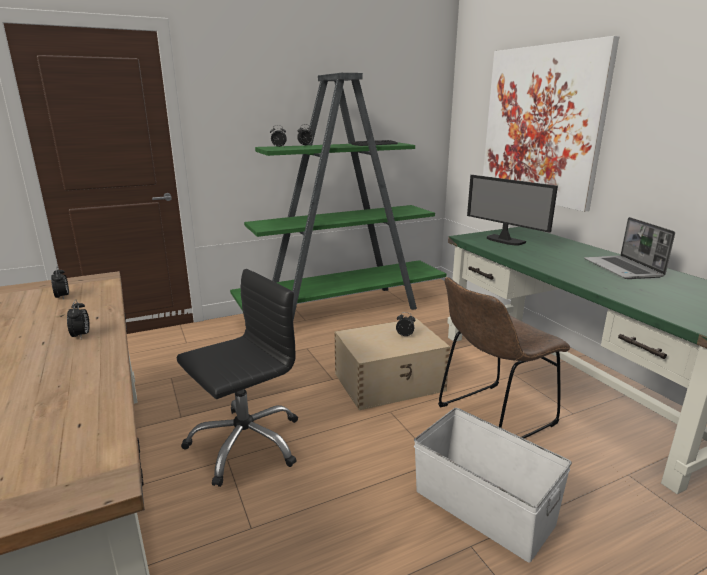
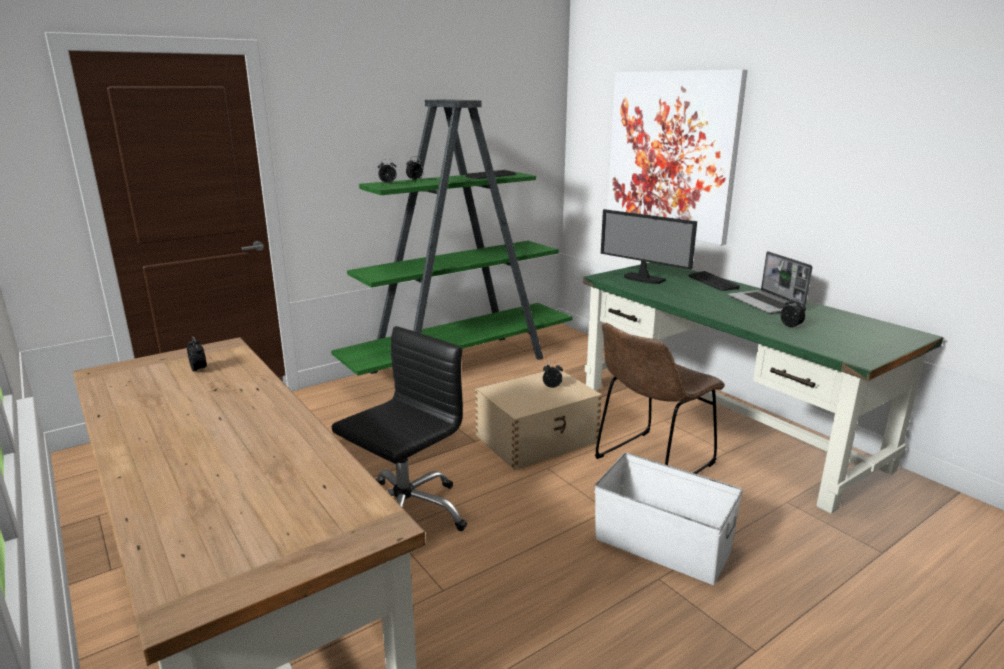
camera: 10 degrees left, 0 degrees up
(81, 336) = (256, 408): alarm clock -> alarm clock (791, 327)
(572, 246) = (712, 282): none -> keyboard

